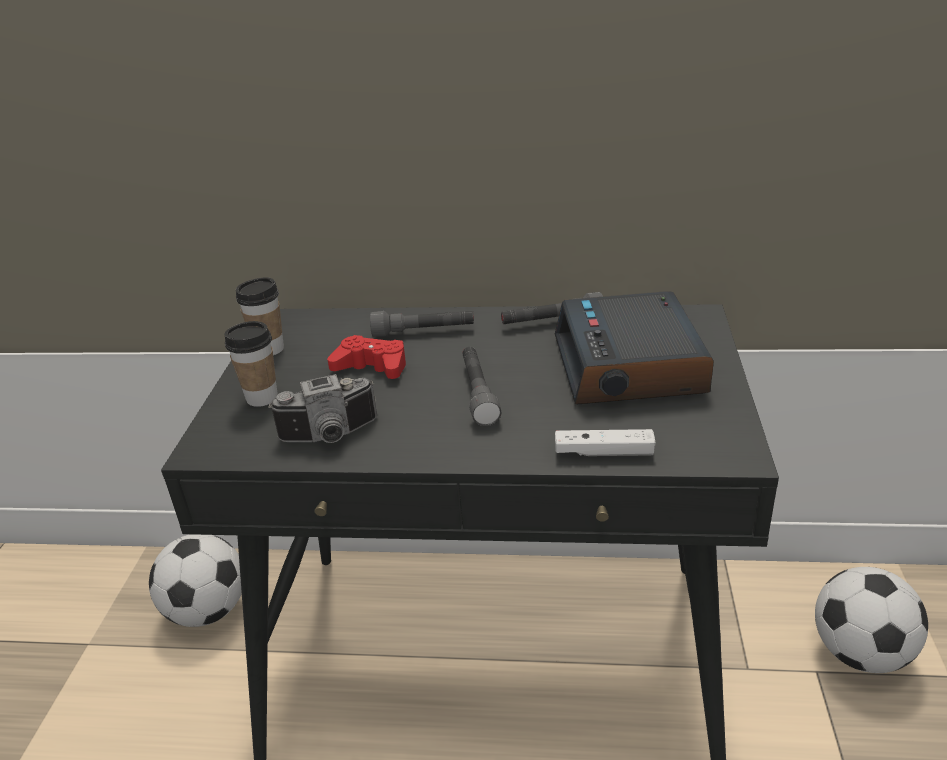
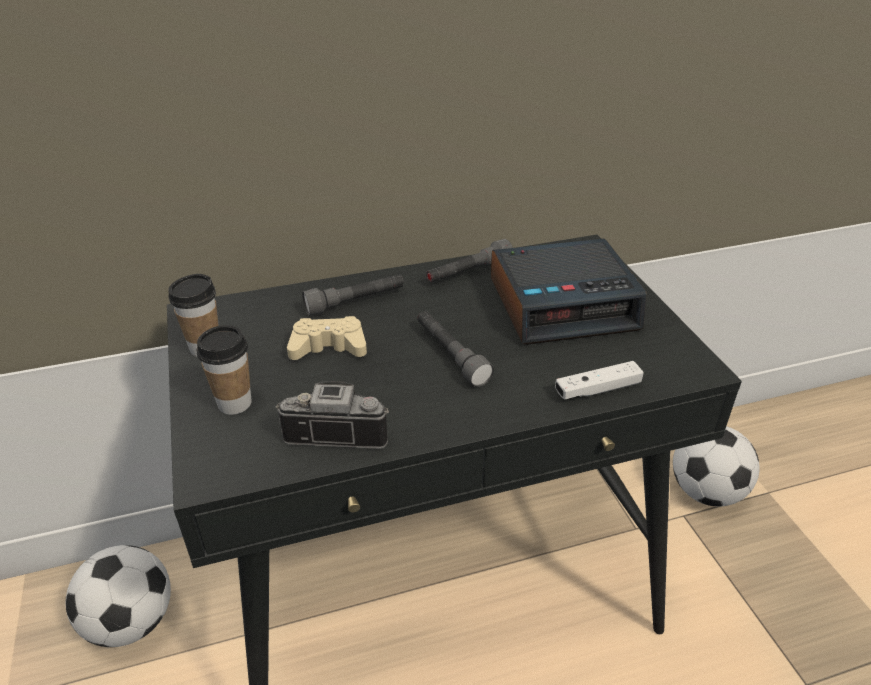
camera: 25 degrees left, 5 degrees up
(331, 436) = (338, 429): camera -> camera turned 135 degrees counterclockwise
(372, 366) = (328, 347): red game controller -> beige game controller
(630, 366) = (563, 303): alarm clock -> alarm clock turned 75 degrees counterclockwise

